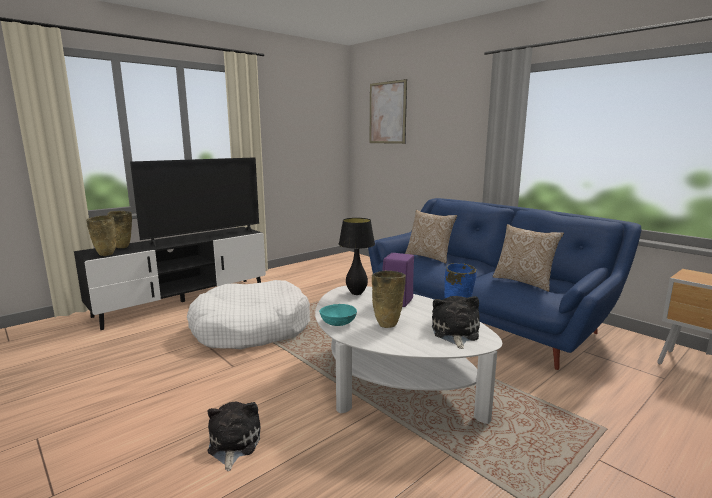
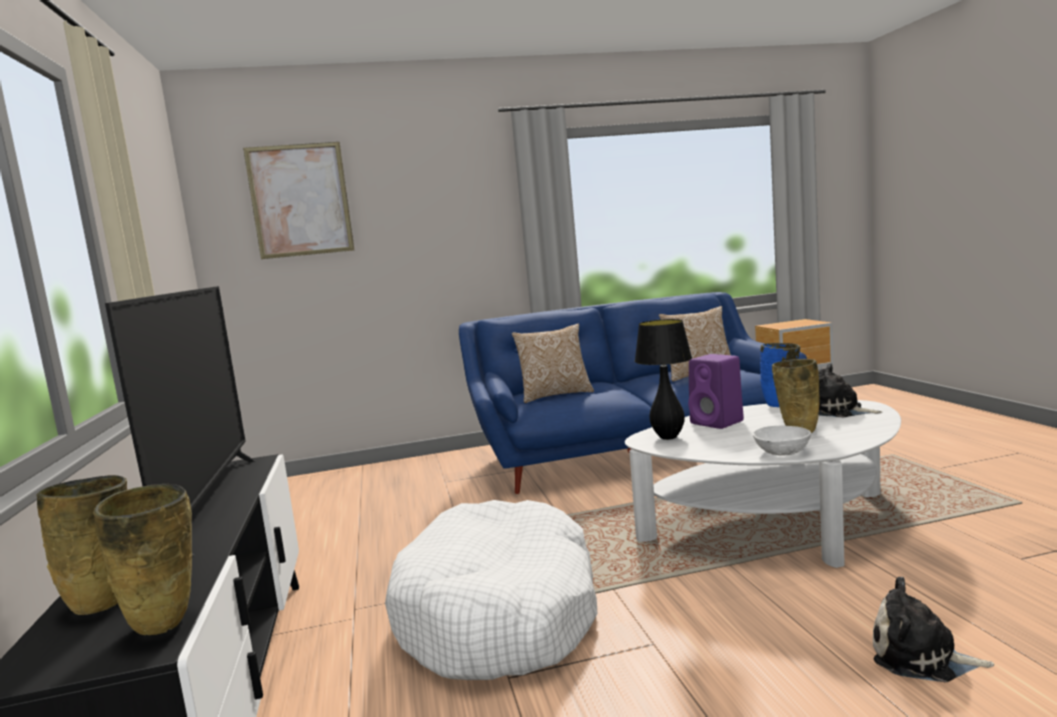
camera: 60 degrees left, 5 degrees down
(338, 323) = (783, 452): turquoise bowl -> white bowl

